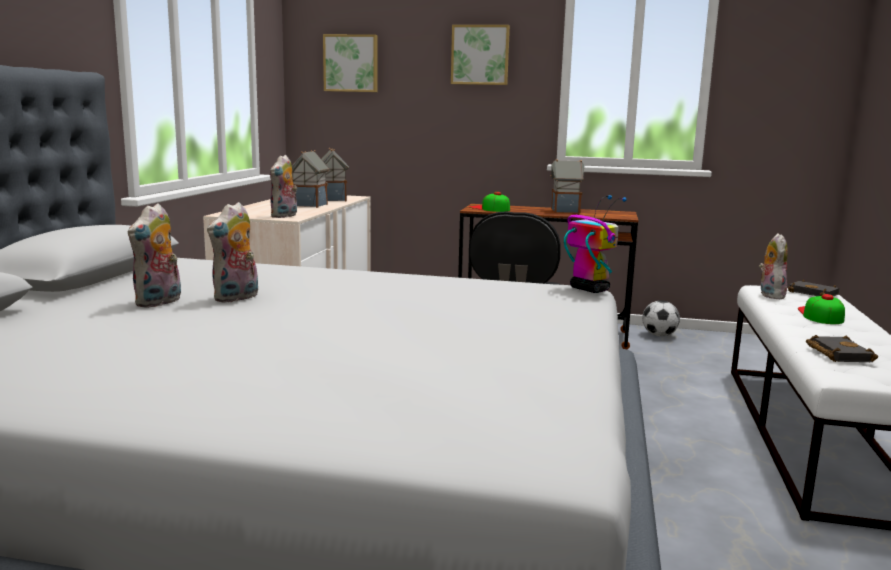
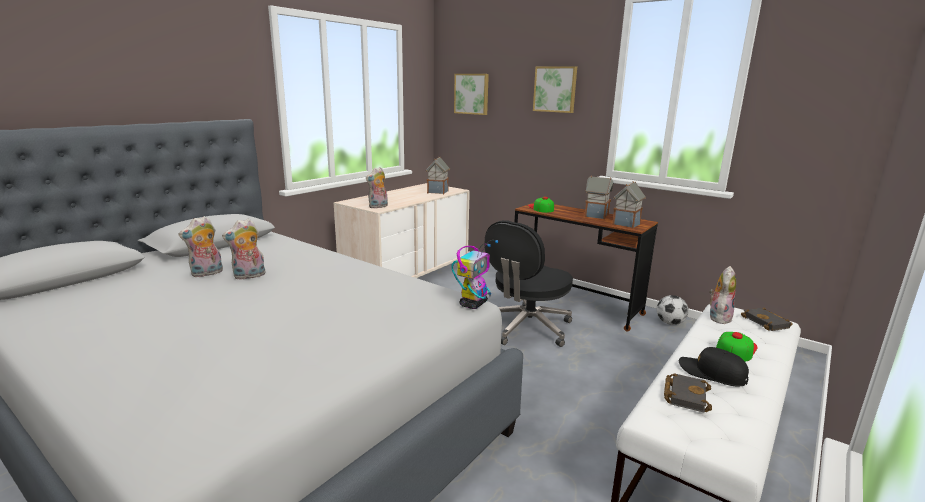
camera: 25 degrees right, 5 degrees up
(310, 205) = (413, 196): toy house -> toy house (626, 224)
(588, 289) = (473, 304): toy robot -> toy robot turned 45 degrees clockwise
(831, 335) = (712, 373): none -> black cap

